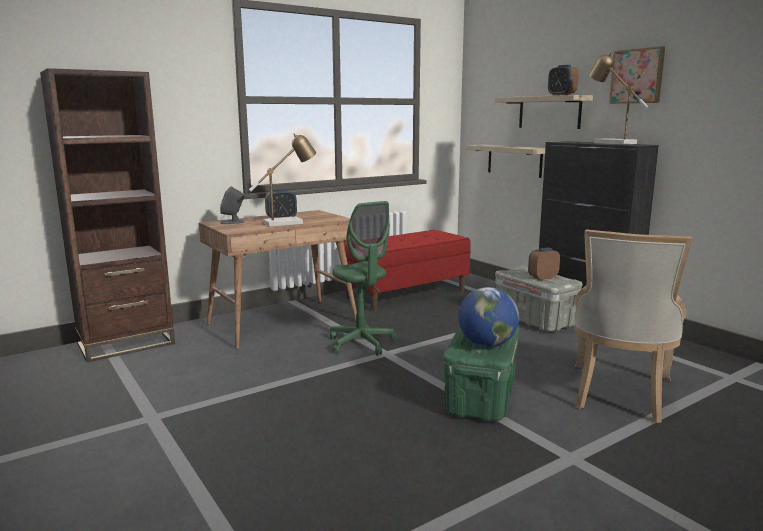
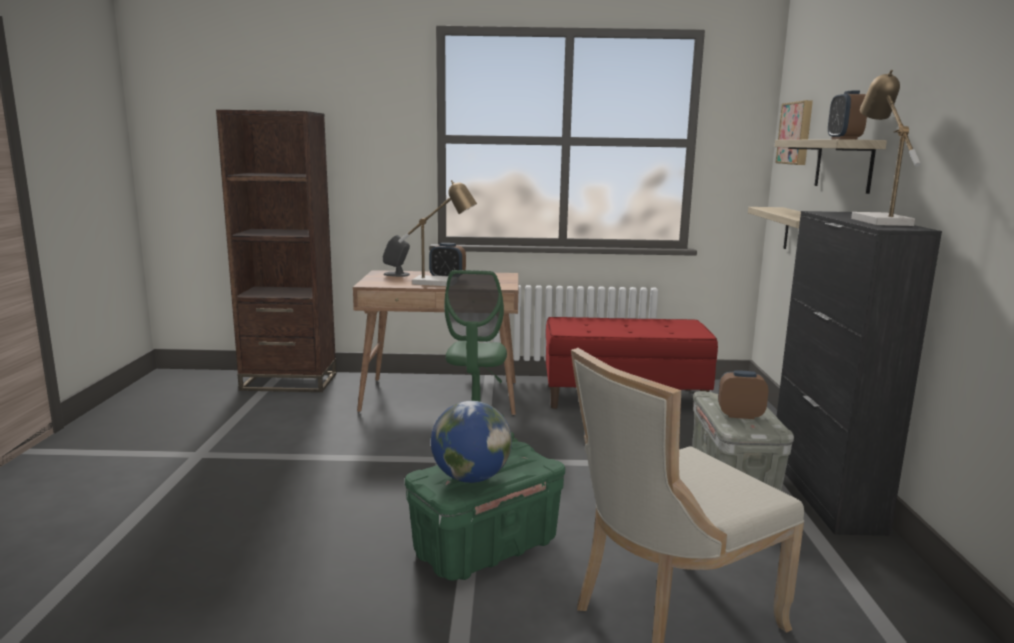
camera: 35 degrees right, 0 degrees up
(637, 76) = (936, 109): picture -> picture (796, 133)

